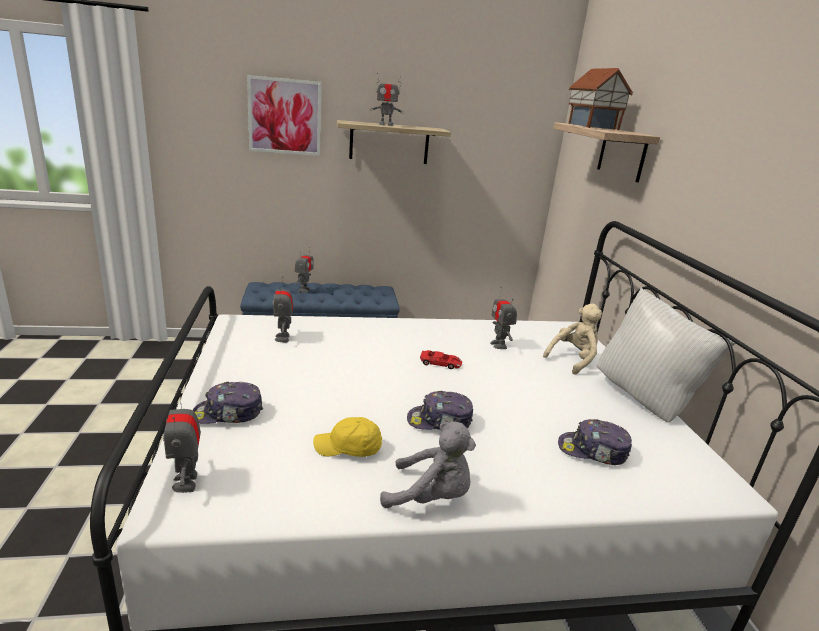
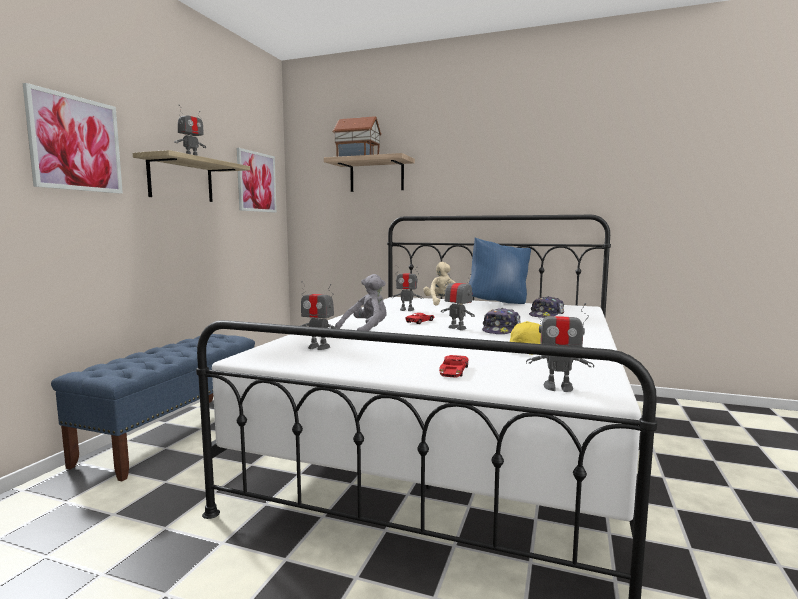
camera: 60 degrees left, 15 degrees down
(228, 414) = (453, 371): cap -> red toy car
(304, 290) = (150, 356): toy robot -> toy robot (457, 328)
(431, 497) = (585, 341): grey plush toy -> grey plush toy (366, 332)
(502, 142) = (256, 182): none -> picture
(645, 399) = (498, 302): white pillow -> blue pillow

